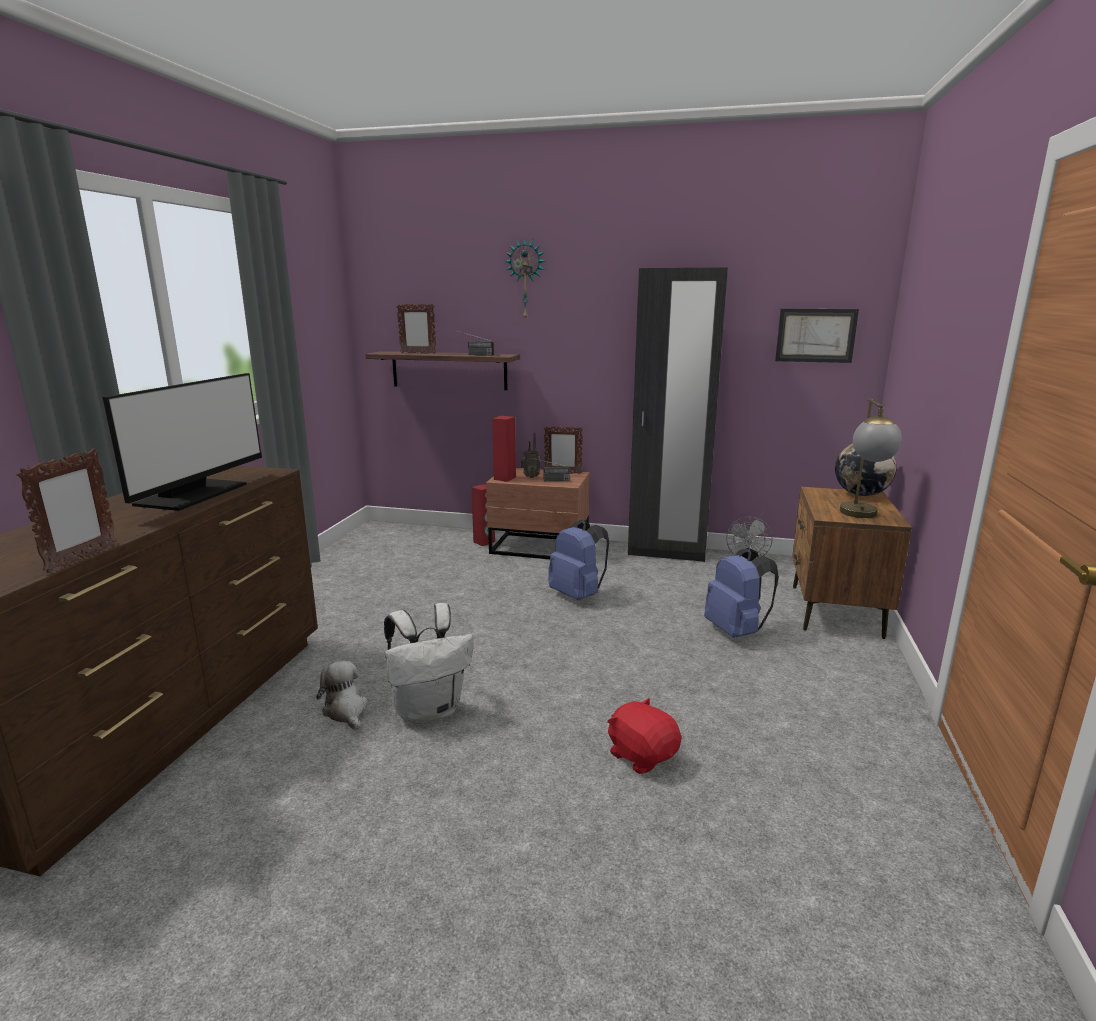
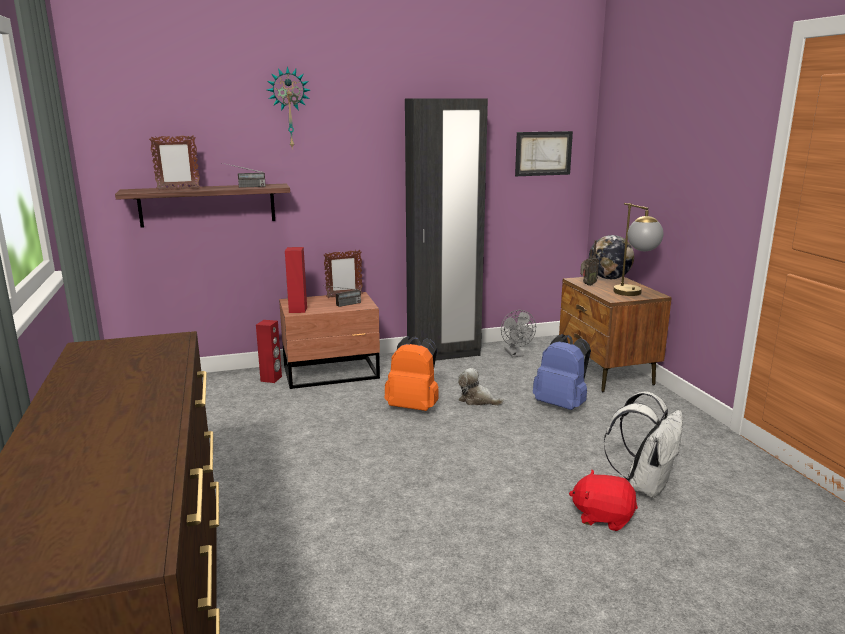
camera: 30 degrees left, 0 degrees up
(81, 558) = (177, 472): picture frame -> none
(194, 494) = (139, 379): monitor -> none
(346, 711) = (330, 571): plush toy -> plush toy (477, 400)
(429, 710) = (406, 542): white backpack -> white backpack (644, 485)
(530, 477) = (320, 304): radio -> radio (587, 284)
(578, 595) = (414, 407): blue backpack -> orange backpack

